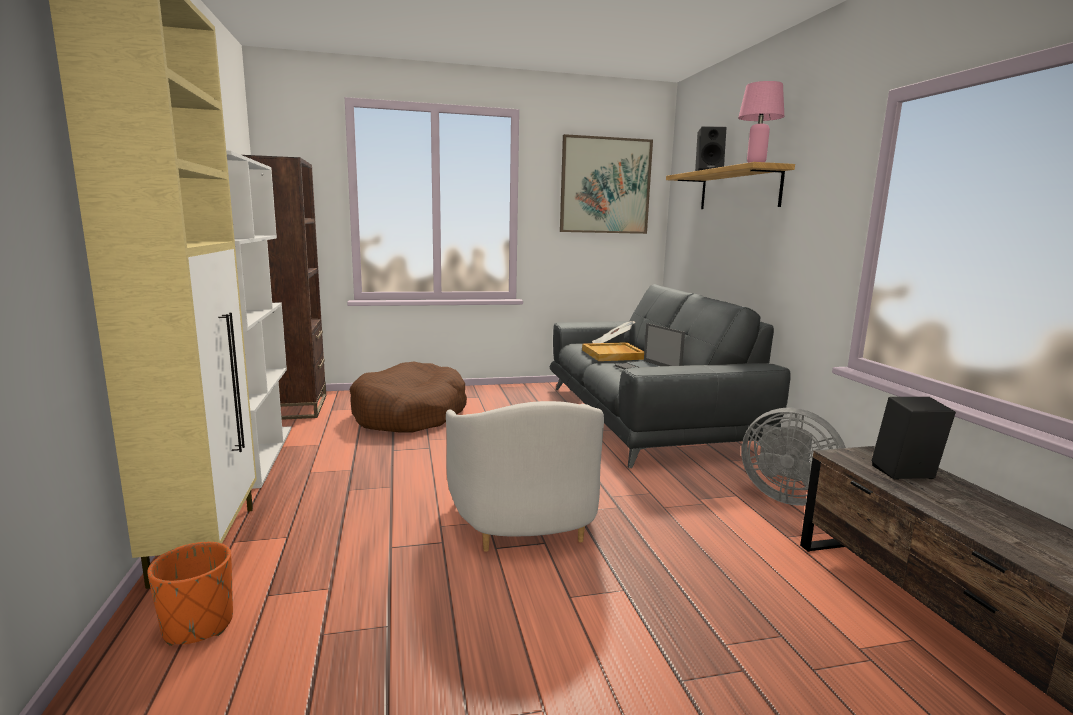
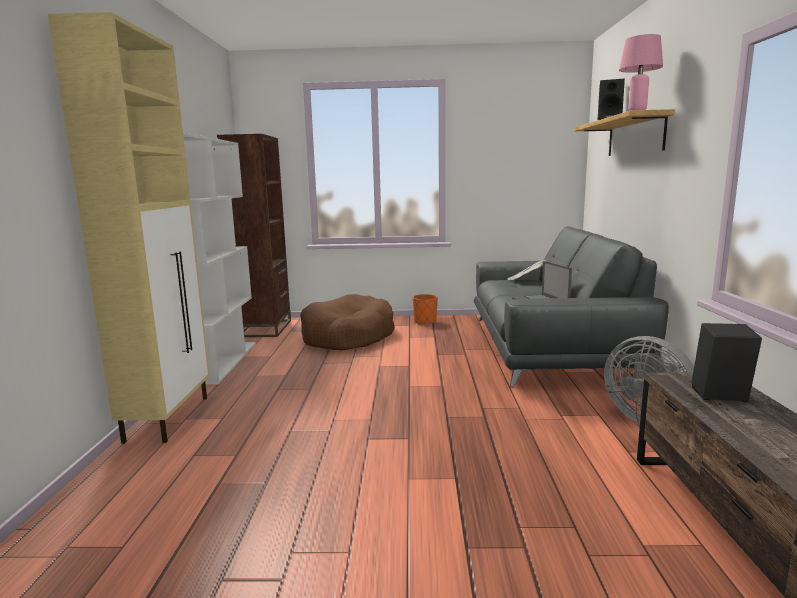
camera: 15 degrees right, 0 degrees up
(198, 625) = (144, 469): orange planter -> orange planter (425, 322)
(525, 523) = (400, 422): white armchair -> none
(605, 186) = (525, 139): picture -> none
(613, 354) = (519, 289): beige tray -> none

